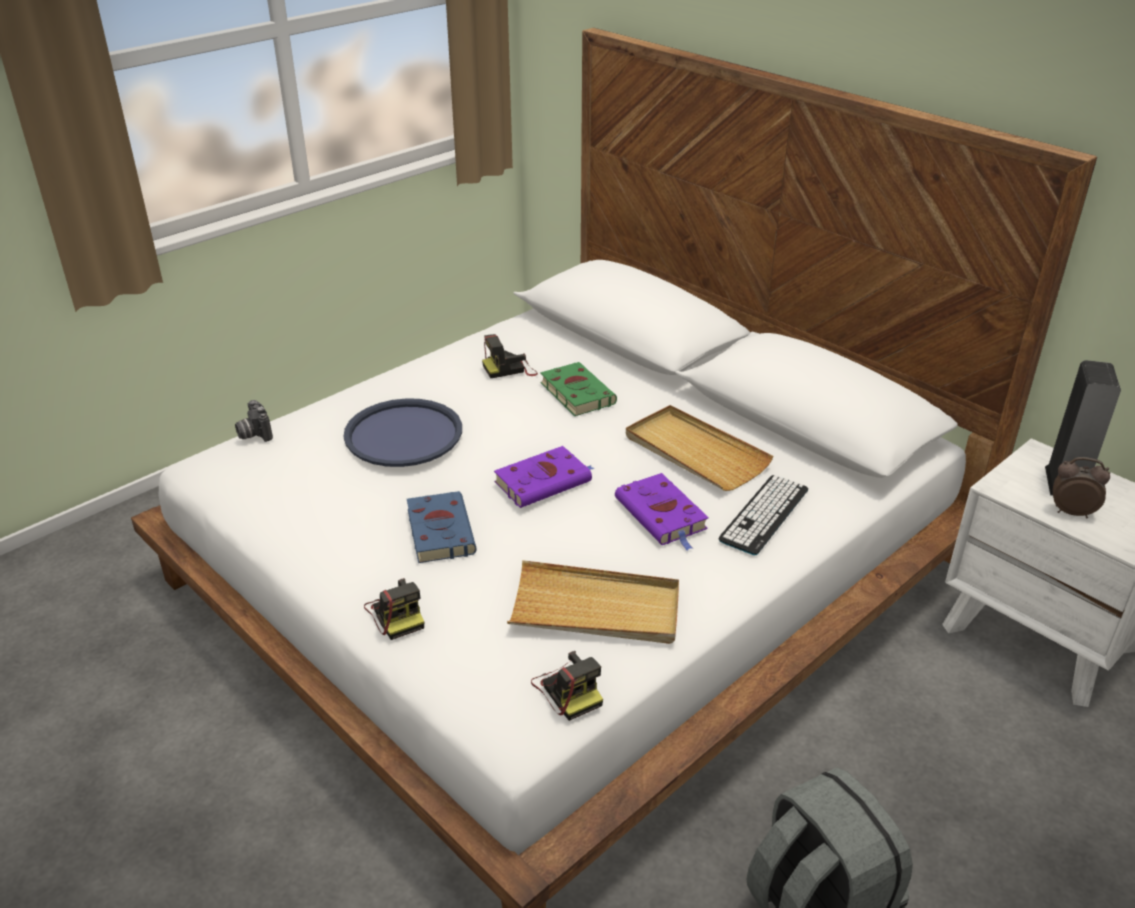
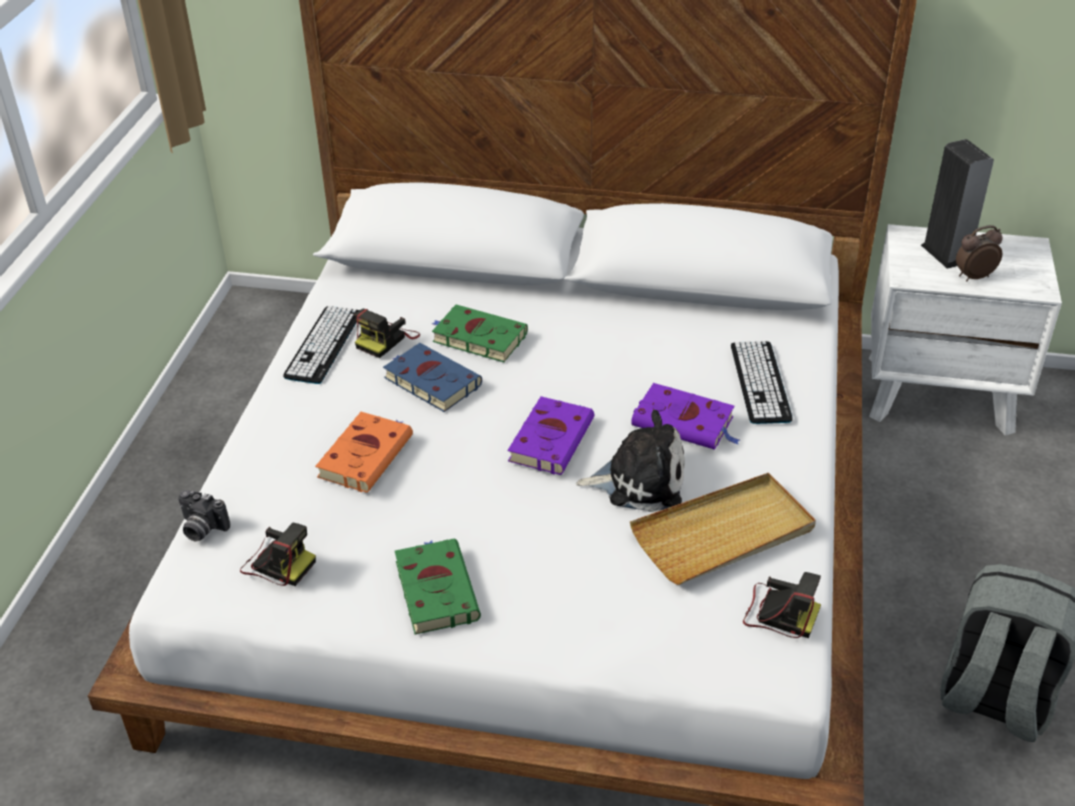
camera: 35 degrees left, 5 degrees up
(346, 540) = (435, 588): none -> green book
(397, 614) = (565, 630): camera -> camera (278, 563)
(403, 434) = (366, 455): blue tray -> orange book
(439, 530) = (510, 533): blue book -> blue book (430, 381)
(465, 356) = (323, 345): none -> keyboard
(578, 541) = (639, 481): none -> plush toy
(695, 452) = (646, 350): beige tray -> none

